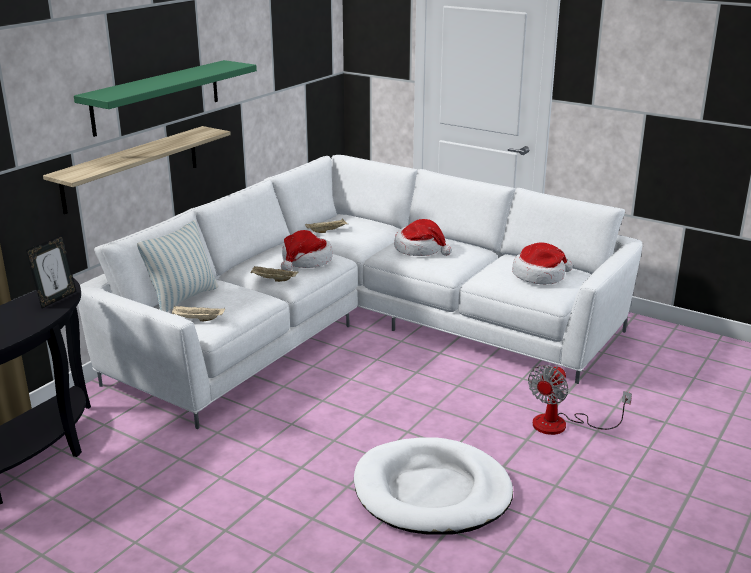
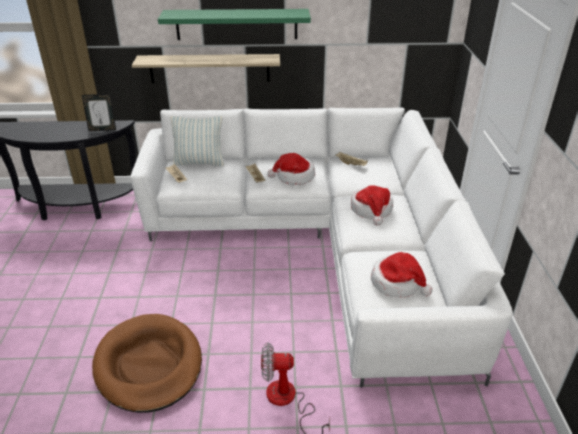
camera: 55 degrees right, 10 degrees up
(432, 492) = (149, 365): white dog bed -> brown dog bed

